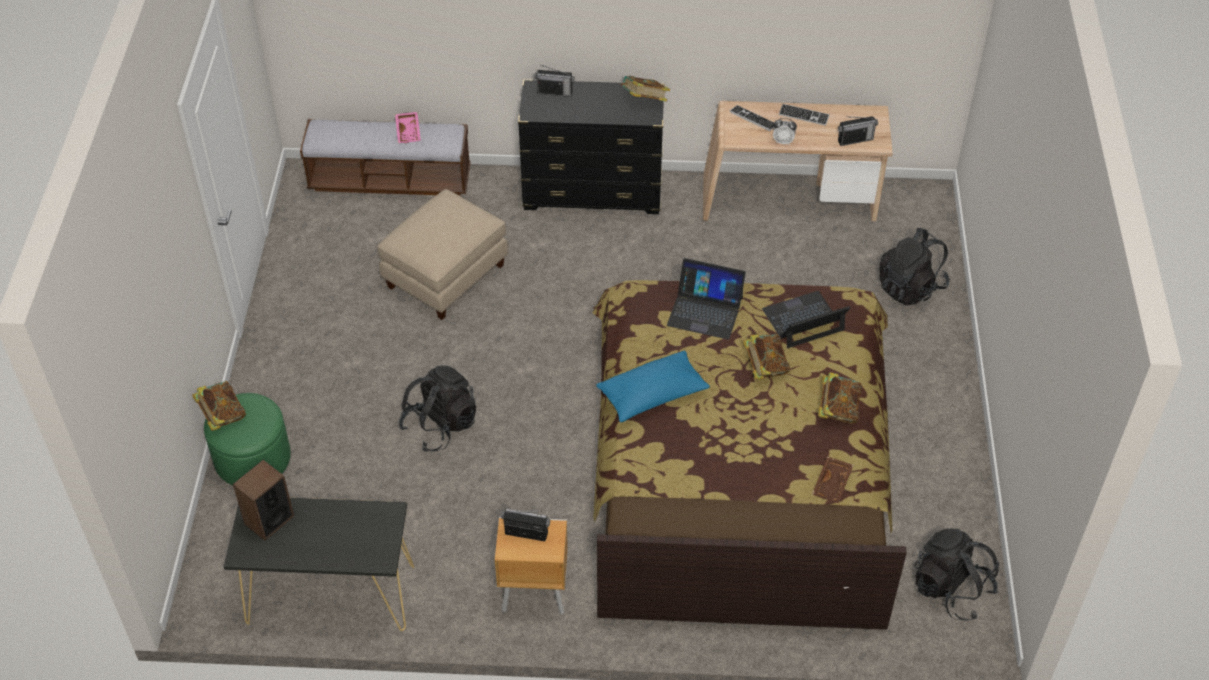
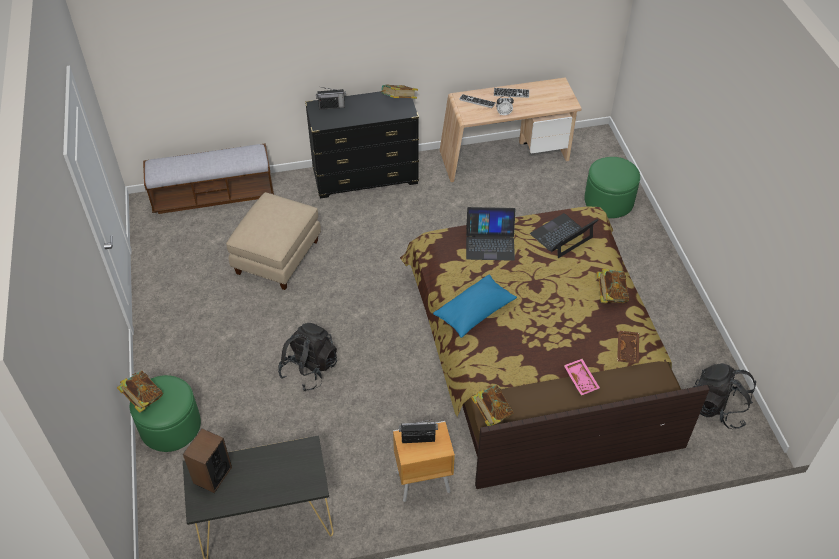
camera: 15 degrees left, 0 degrees up
(409, 131) = (224, 156): pink tray -> pink tray (581, 379)
(765, 367) = (548, 275): book -> book (491, 414)
(855, 140) = (553, 104): radio -> none
(910, 287) = (608, 201): black backpack -> green ottoman

